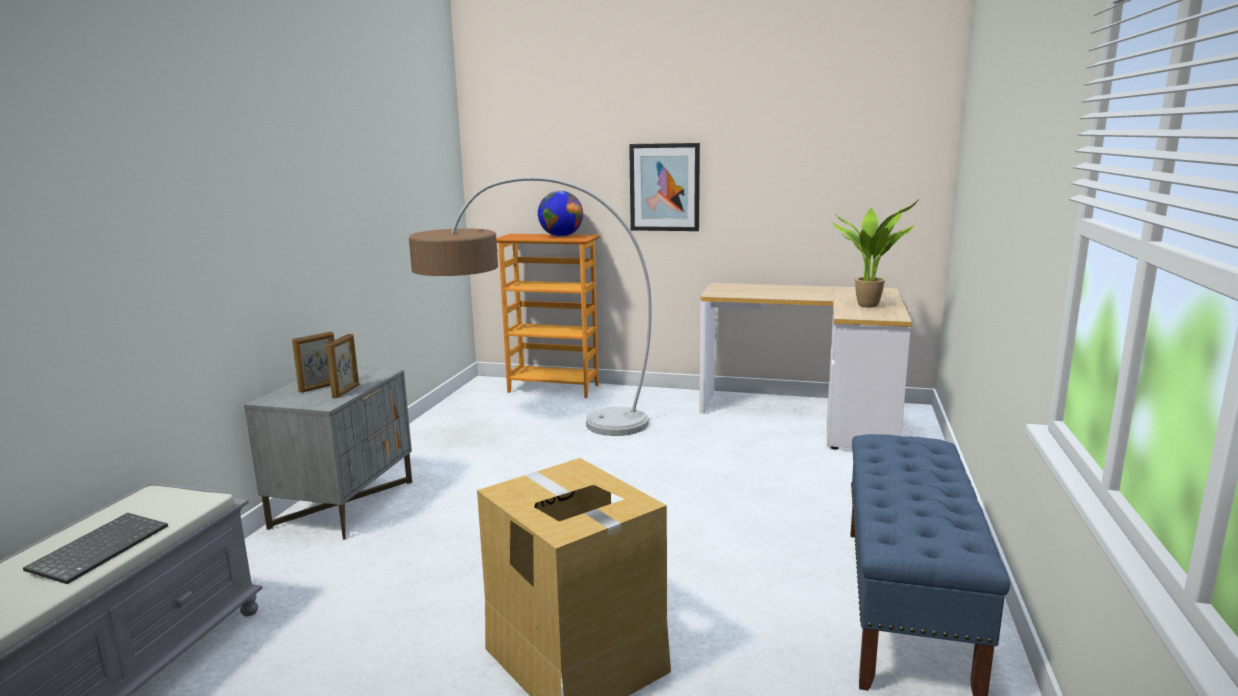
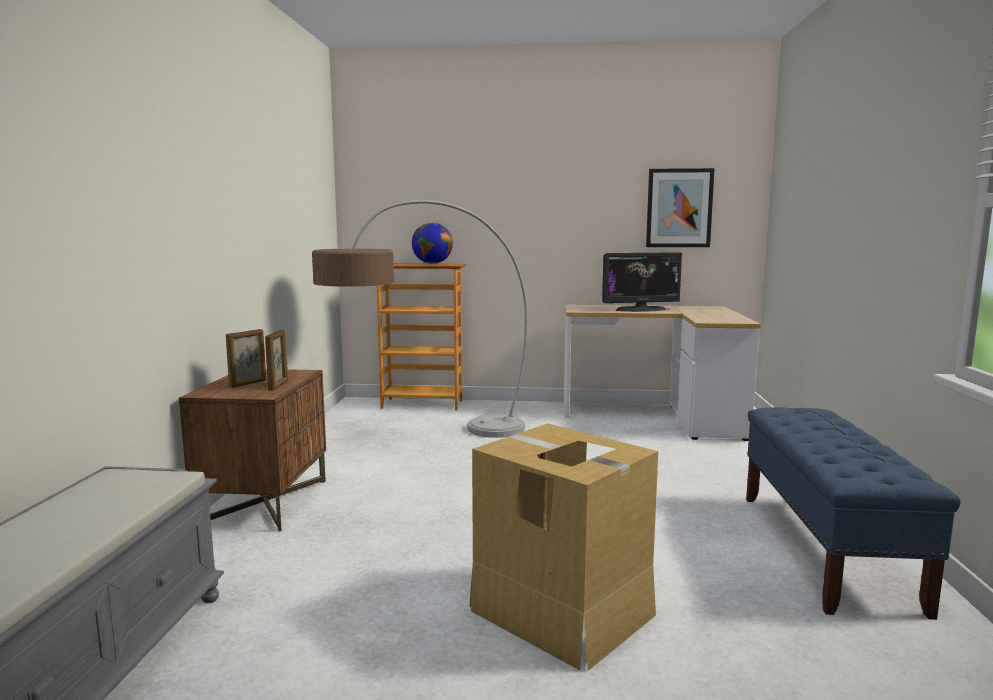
camera: 10 degrees left, 5 degrees down
(100, 548) = (87, 521): keyboard -> none
(344, 504) = (265, 502): grey nightstand -> brown nightstand
(664, 187) = (524, 221): picture -> picture (679, 208)
(789, 293) = (640, 309): none -> monitor
(870, 305) = (716, 315): potted plant -> none

